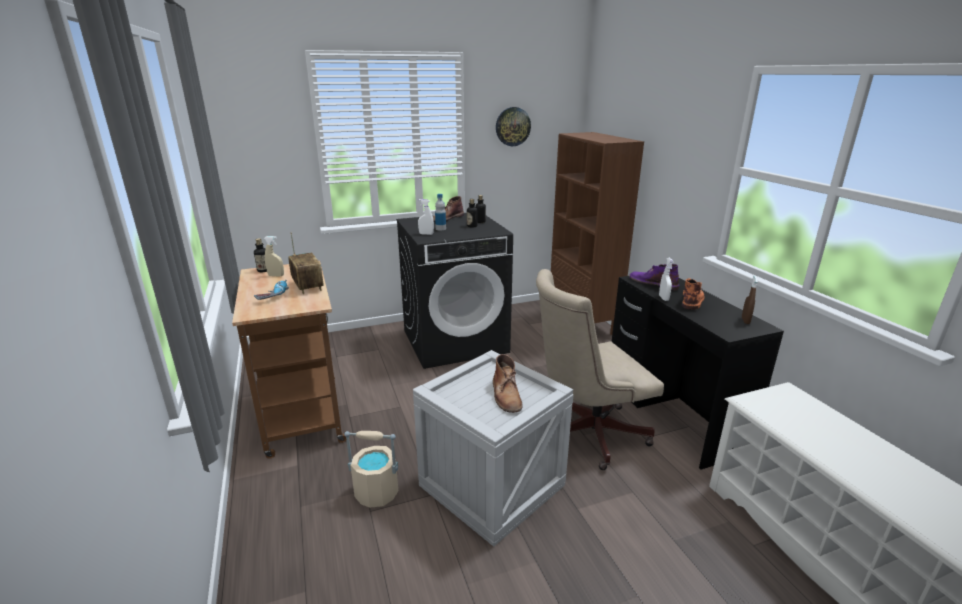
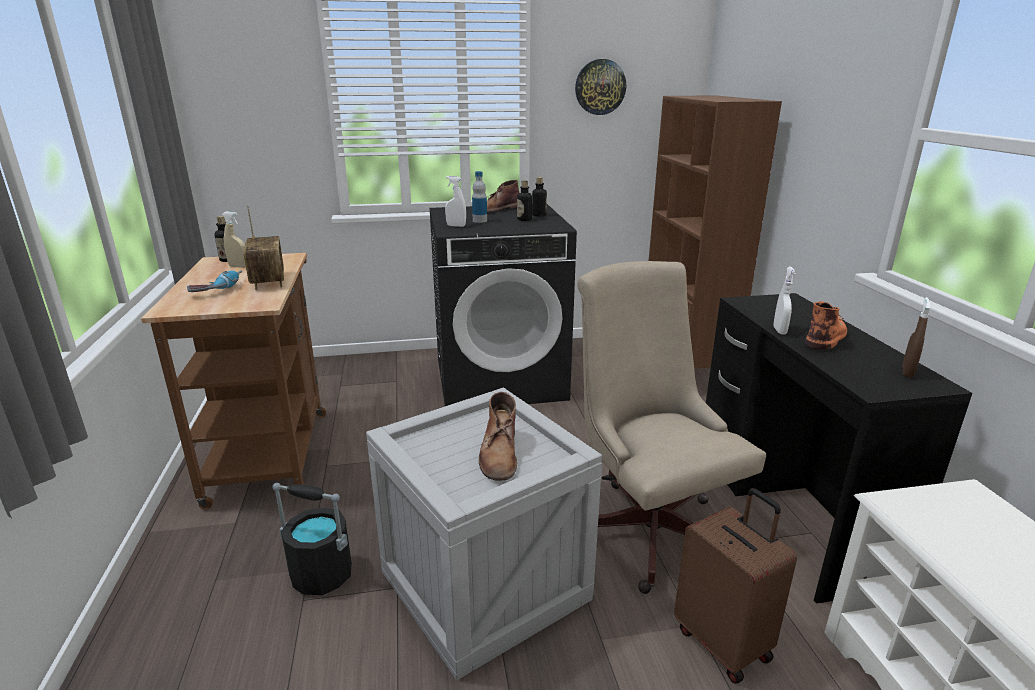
camera: 10 degrees right, 0 degrees up
(376, 493) = (321, 574): beige bucket -> black bucket
(586, 433) = (647, 525): beige office chair -> beige office chair turned 75 degrees clockwise
(652, 500) = (724, 642): none -> brown suitcase
(653, 283) = (770, 309): purple boot -> none

